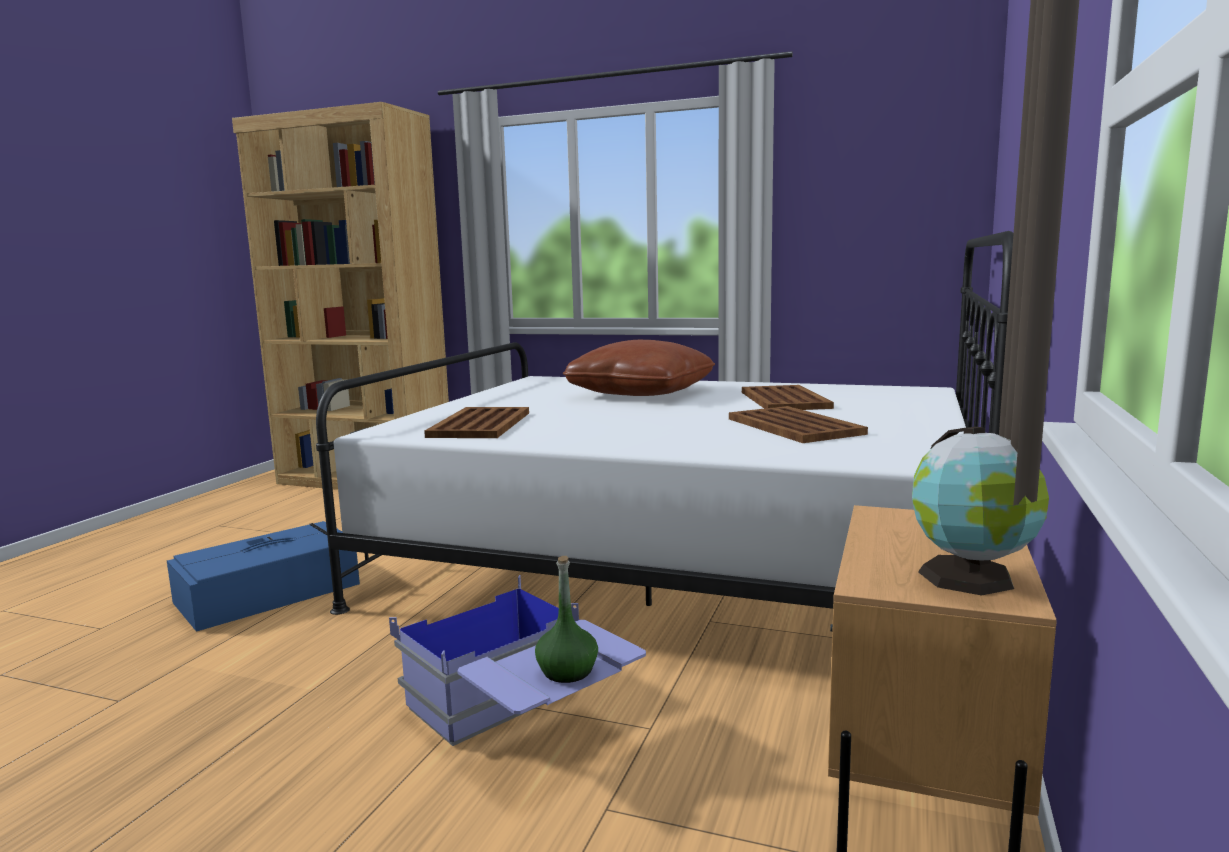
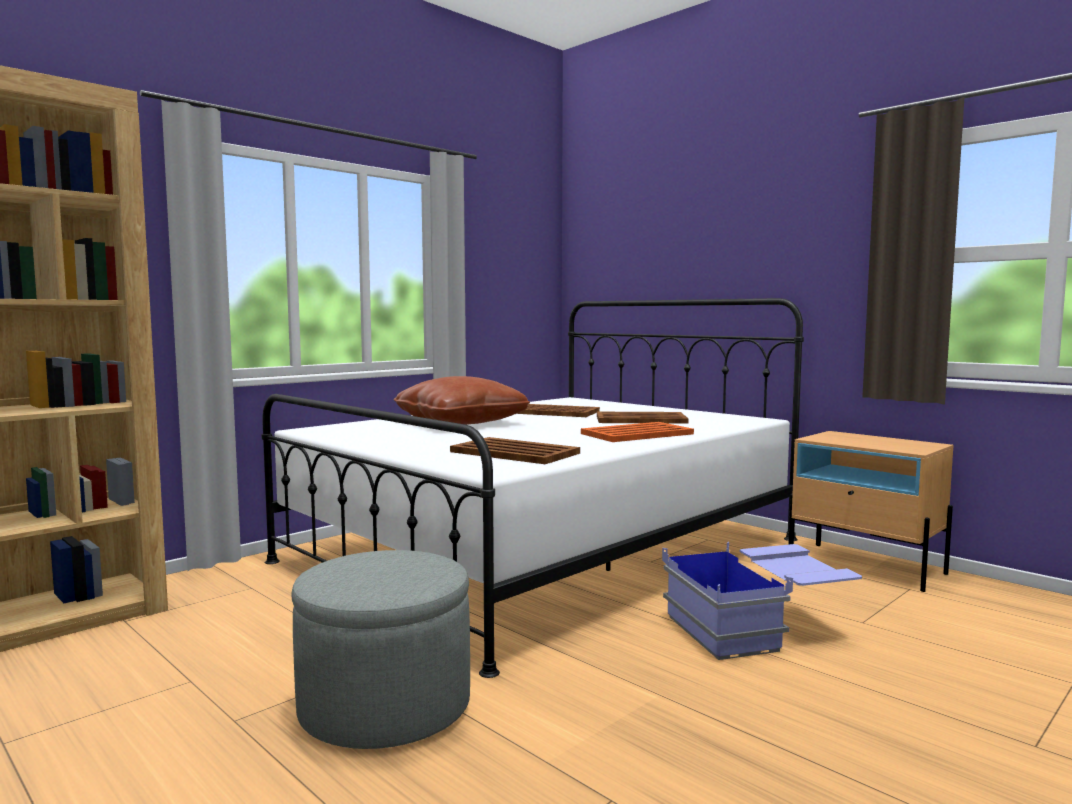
camera: 65 degrees left, 5 degrees down
(271, 592) = (385, 707): blue storage box -> grey ottoman
(567, 671) = (805, 564): green bottle -> none
(662, 437) = (636, 434): none -> orange tray
(971, 578) = (909, 443): globe -> none

